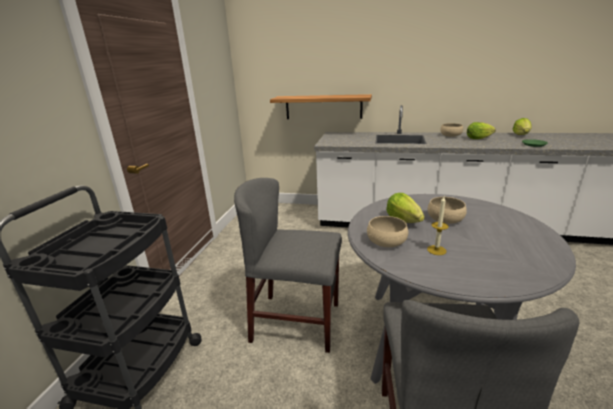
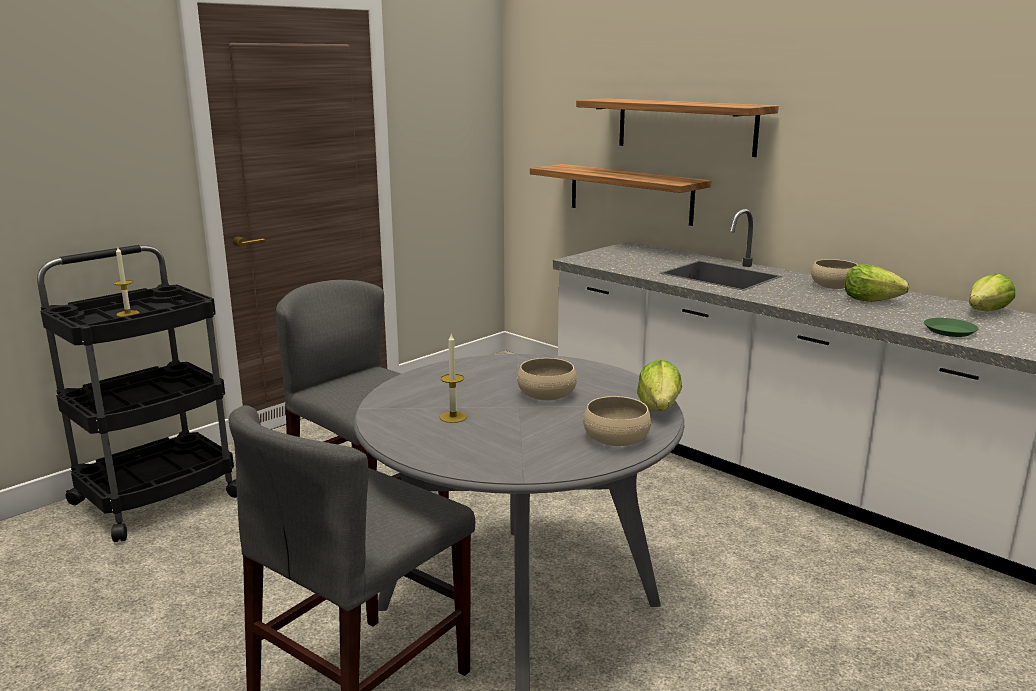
camera: 30 degrees right, 5 degrees down
(94, 245) = (128, 314): none -> candle
(355, 67) = (685, 126): none -> shelf
(386, 241) = (417, 394): beige bowl -> beige bowl (616, 438)
(403, 220) = (490, 381): lettuce -> lettuce (659, 408)

